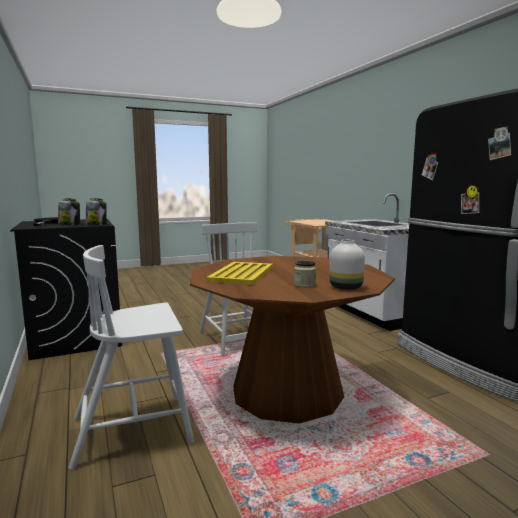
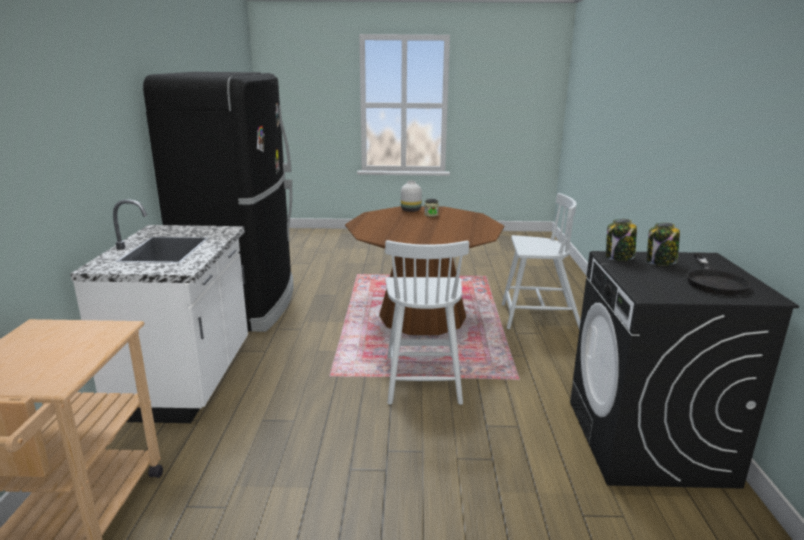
camera: 155 degrees left, 10 degrees up
(241, 274) = (461, 228): yellow tray -> none

